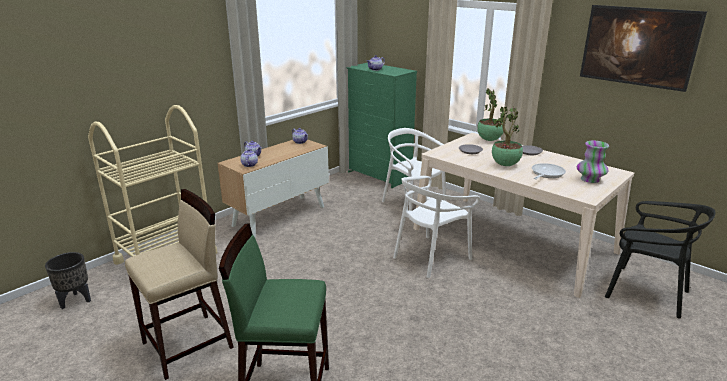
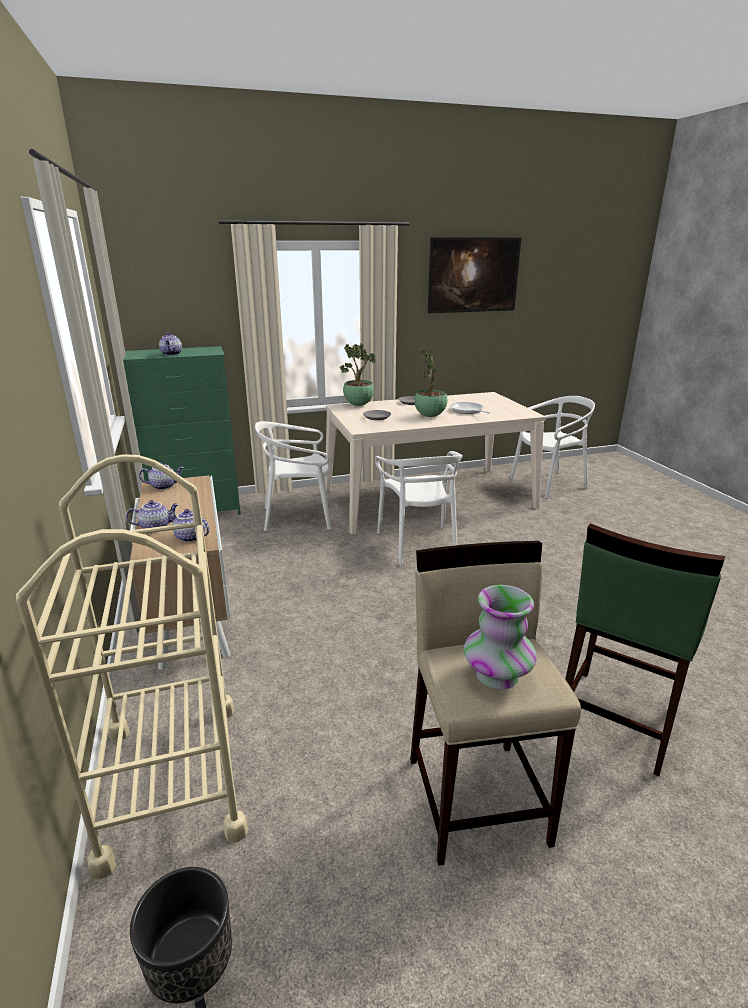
camera: 60 degrees left, 0 degrees up
(590, 179) = (495, 404): vase -> vase (497, 675)
(645, 292) = (548, 484): black chair -> white chair

